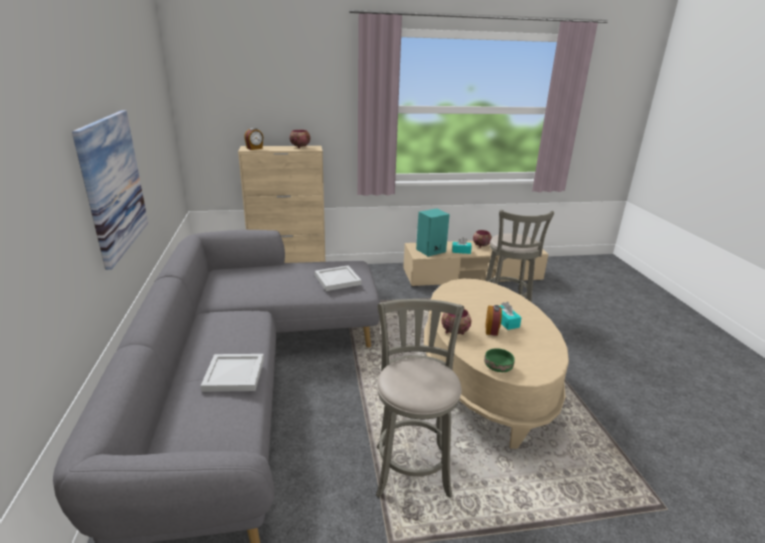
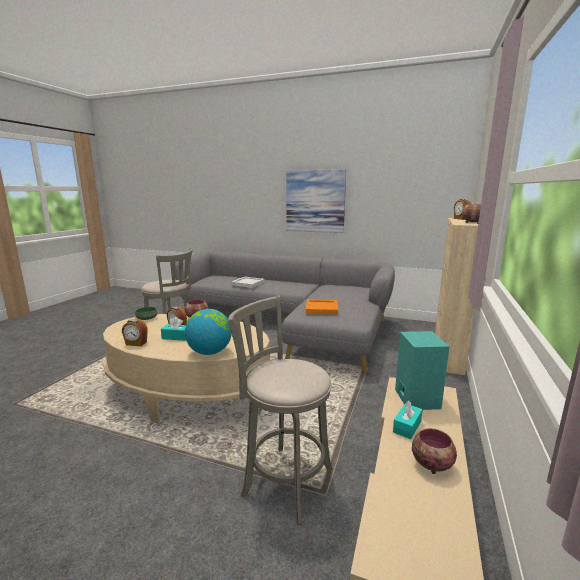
camera: 120 degrees right, 10 degrees down
(338, 280) = (321, 308): white tray -> orange tray
(504, 295) = (210, 352): none -> globe
(545, 335) = (136, 343): none -> alarm clock

